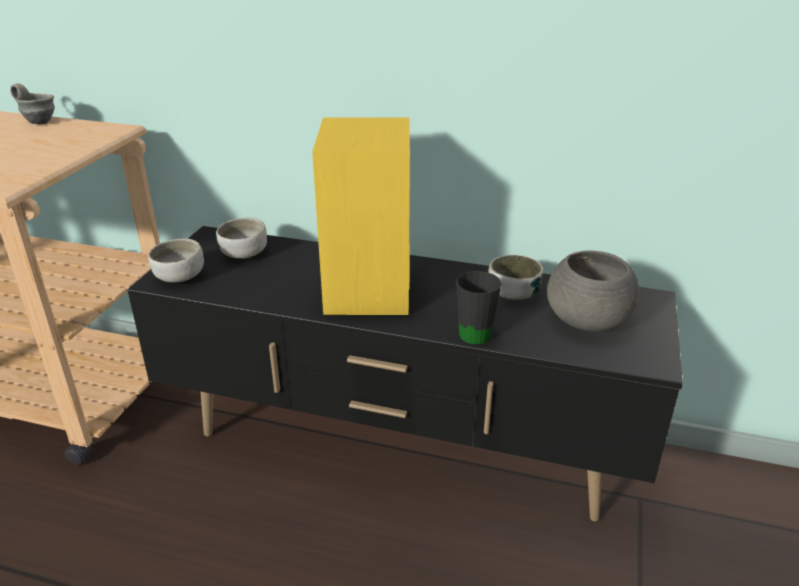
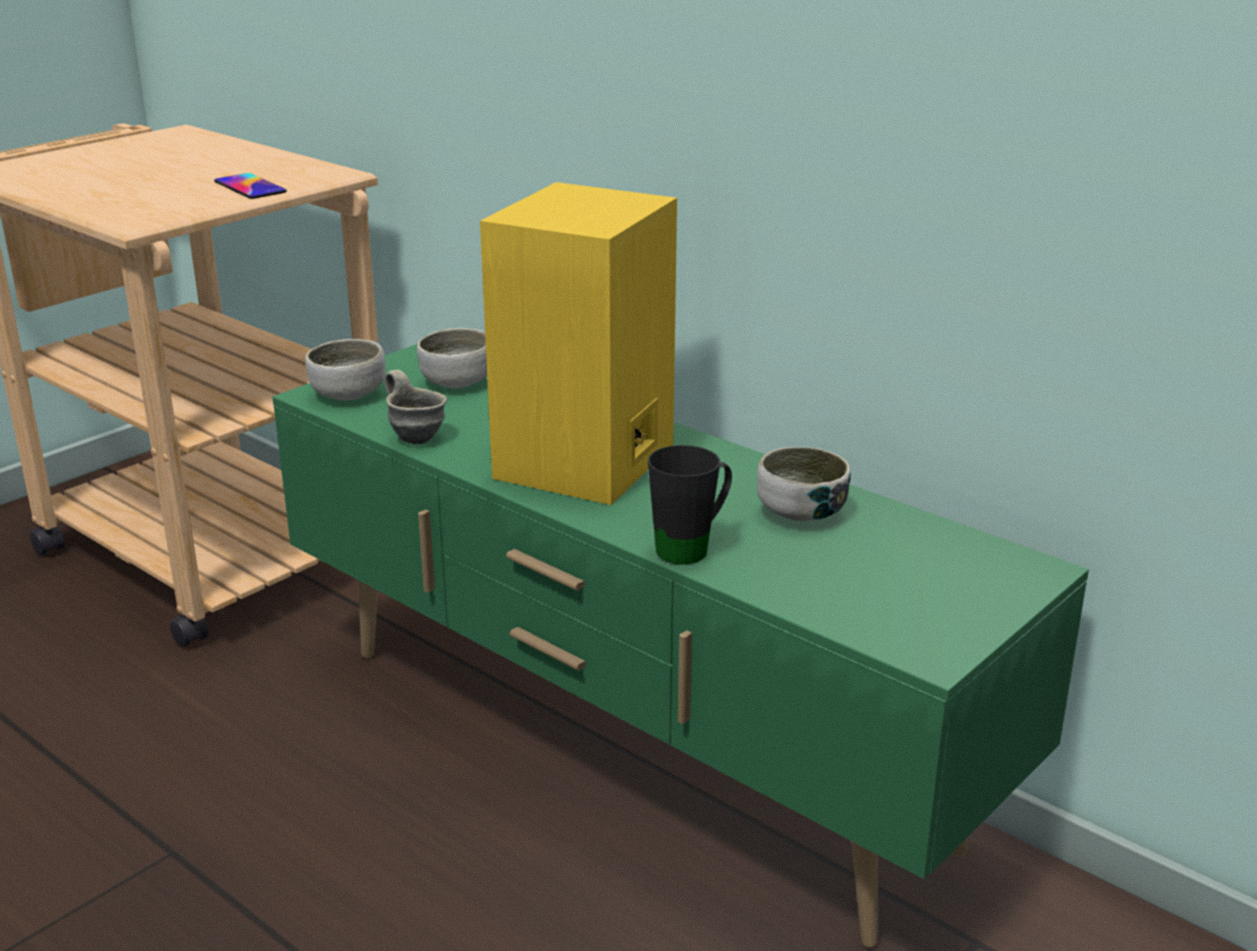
camera: 25 degrees right, 5 degrees down
(39, 121) = (254, 152): grey mug -> grey mug (417, 436)
(65, 147) = (250, 187): none -> phone
(401, 446) = (632, 749): black tv stand -> green tv stand
(587, 321) = (882, 574): grey bowl -> none

